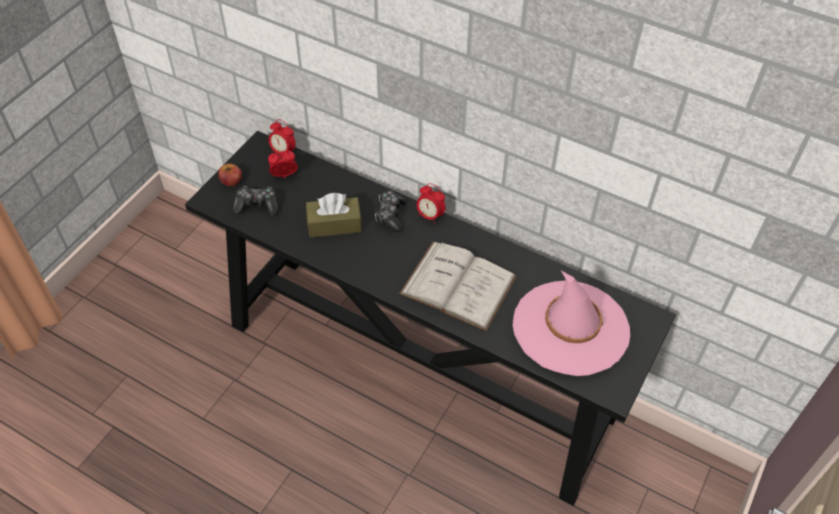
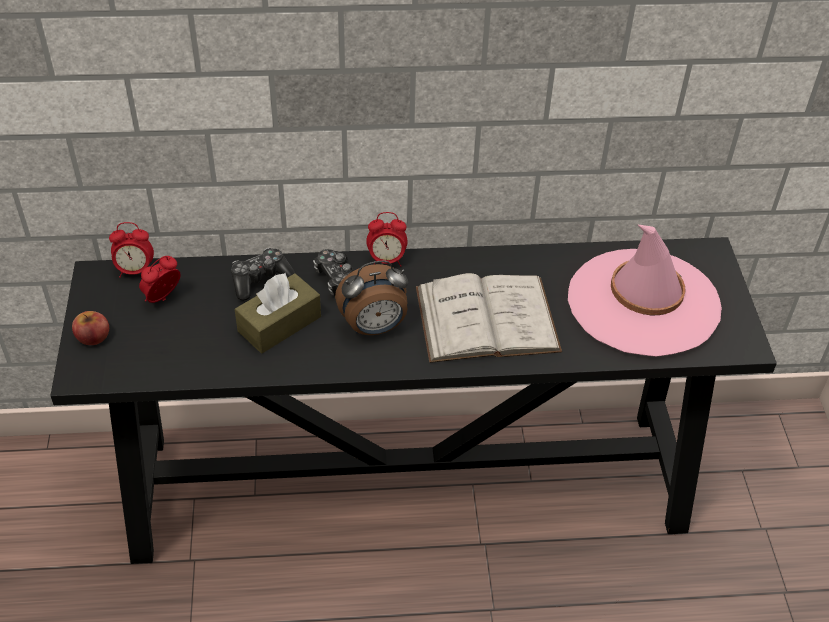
camera: 35 degrees left, 5 degrees down
(257, 205) = (157, 350): game controller -> game controller (261, 280)
(386, 255) = (374, 327): none -> alarm clock

